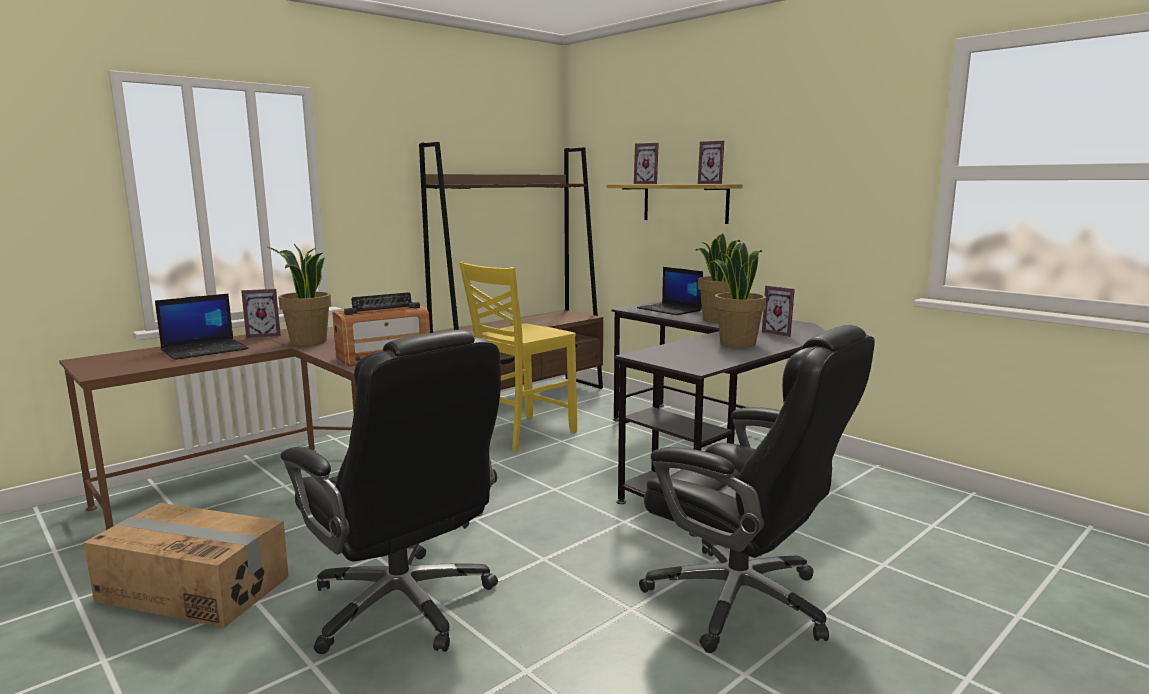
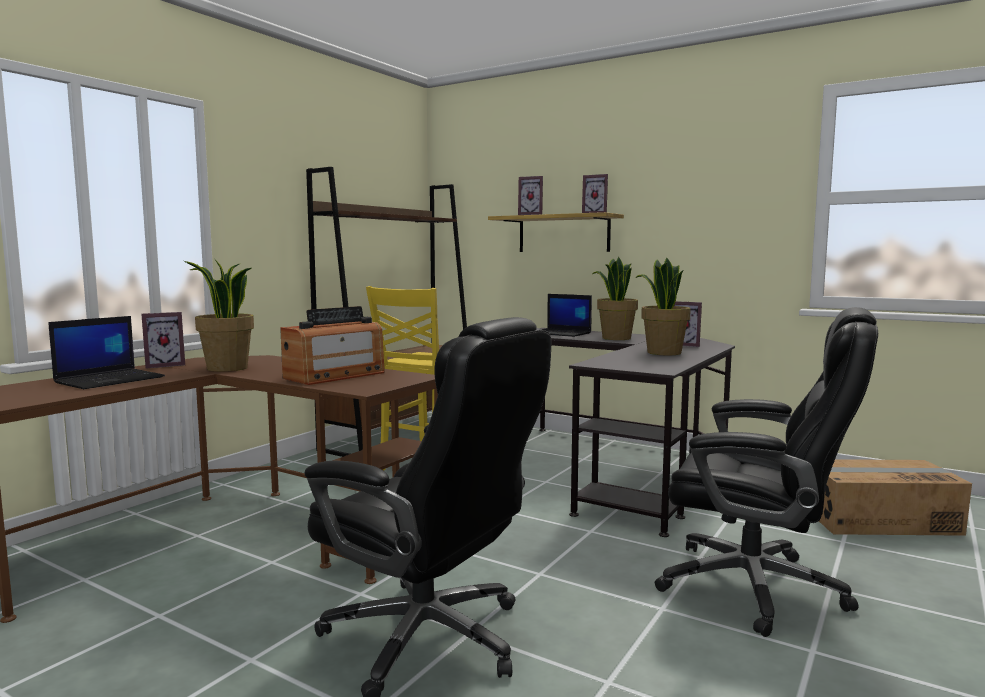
camera: 15 degrees left, 5 degrees down
(195, 588) = (159, 655): cardboard box -> cardboard box (877, 519)

